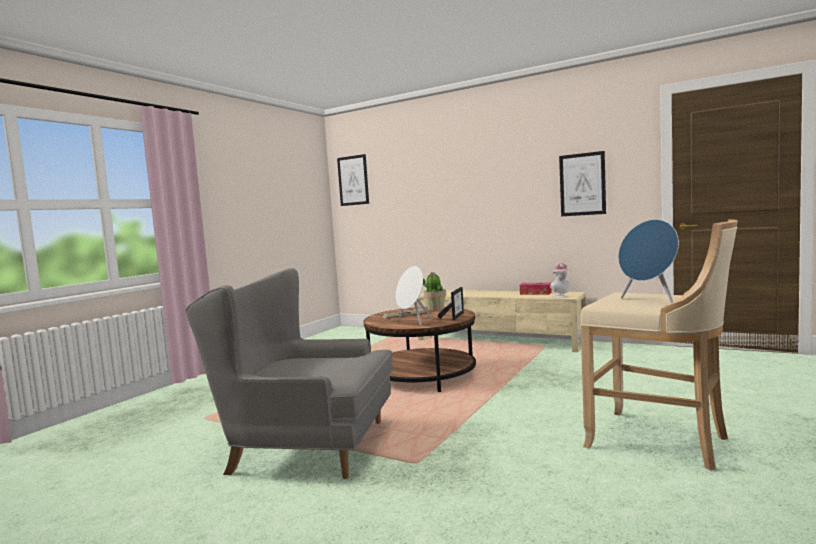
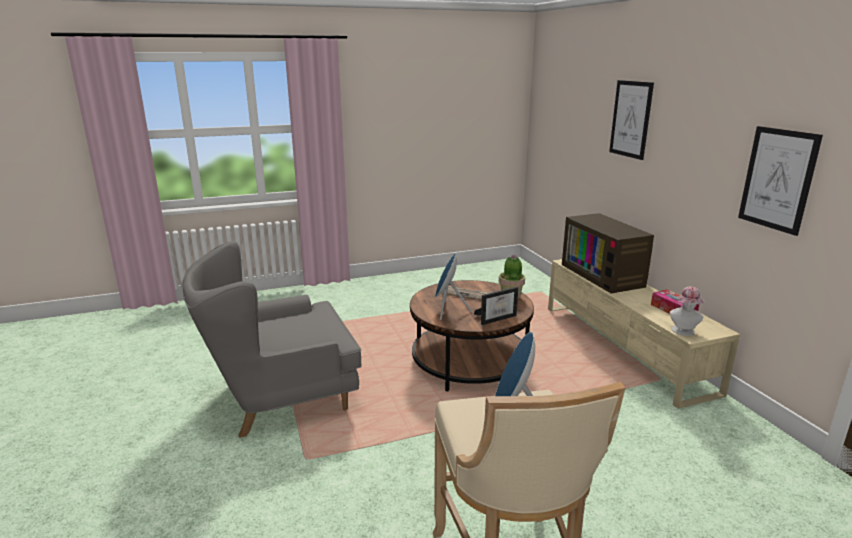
camera: 40 degrees right, 15 degrees up
(305, 446) = (280, 395): grey armchair -> grey armchair turned 75 degrees counterclockwise
(353, 180) = (547, 99): picture -> picture (630, 119)
(413, 322) = (447, 311): white speaker -> blue speaker
(464, 293) = (604, 275): none -> television

